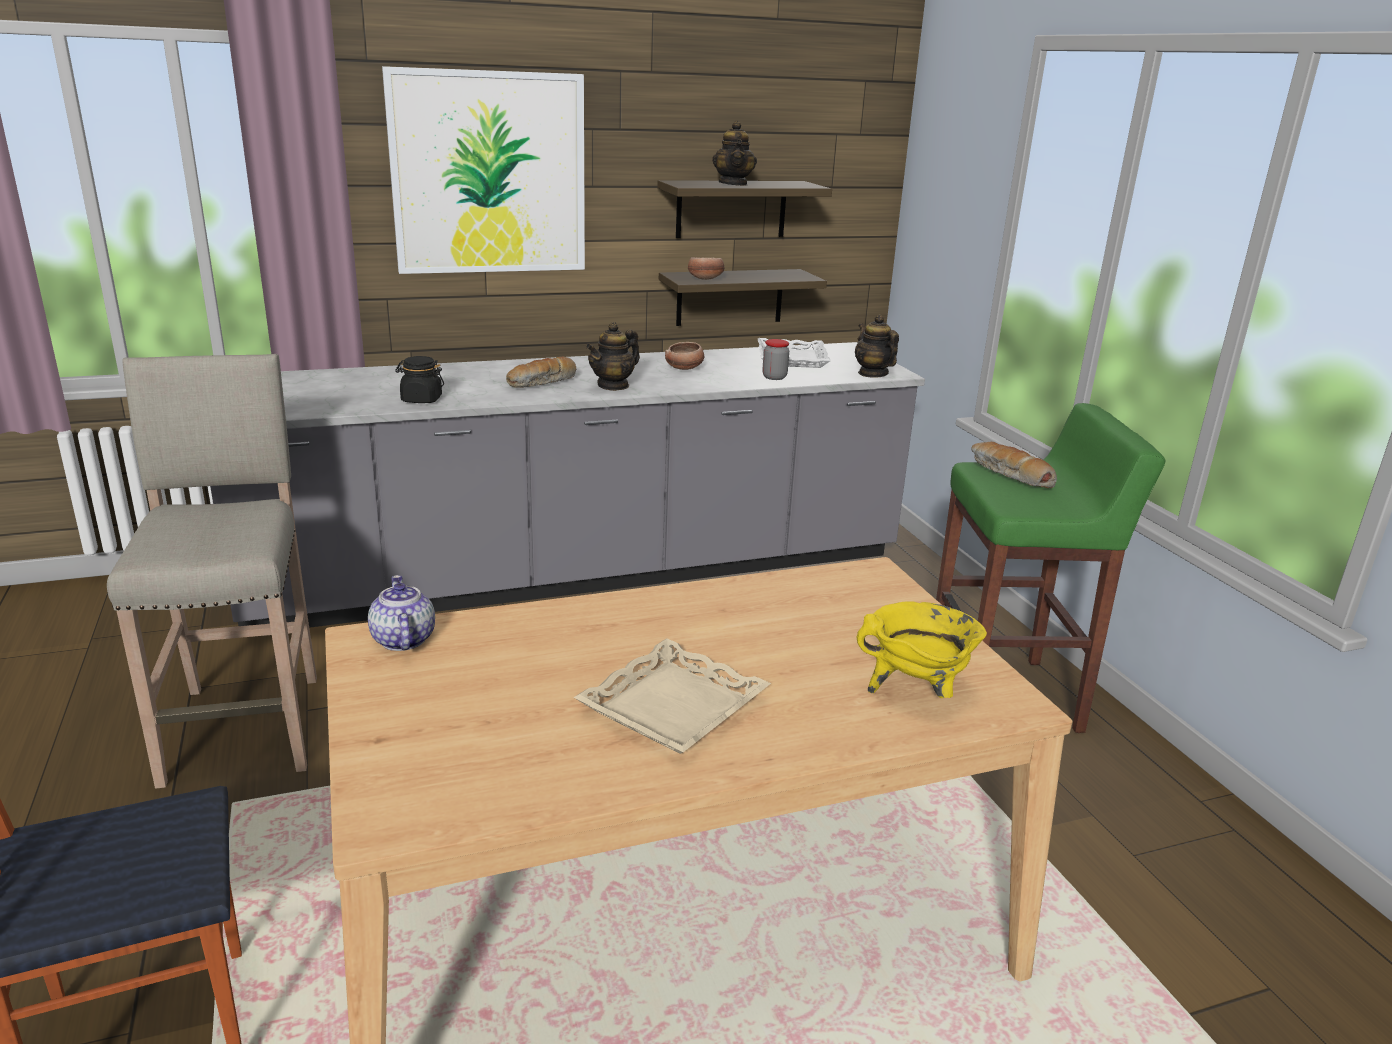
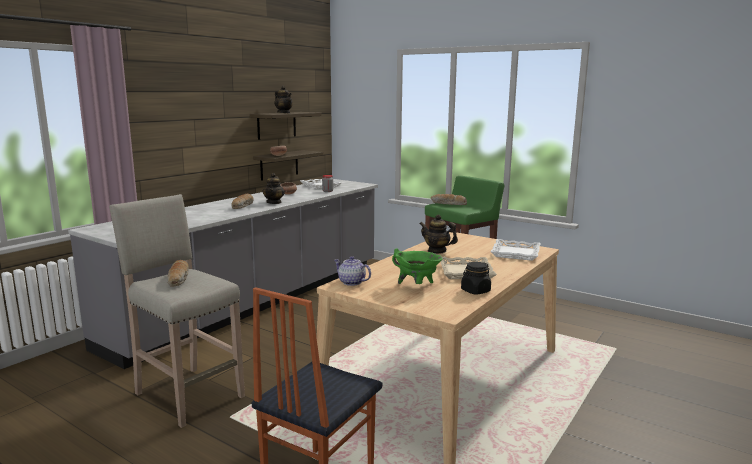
camera: 35 degrees left, 10 degrees down
(214, 521) = (179, 279): none -> bread
(421, 399) = (205, 219): black jar -> black jar (475, 291)
(489, 173) = (183, 114): picture -> none
(492, 705) = (417, 286): none -> green cooking pot
(872, 374) = (358, 185): teapot -> teapot (437, 251)
(916, 691) = (516, 253): yellow cooking pot -> white tray

